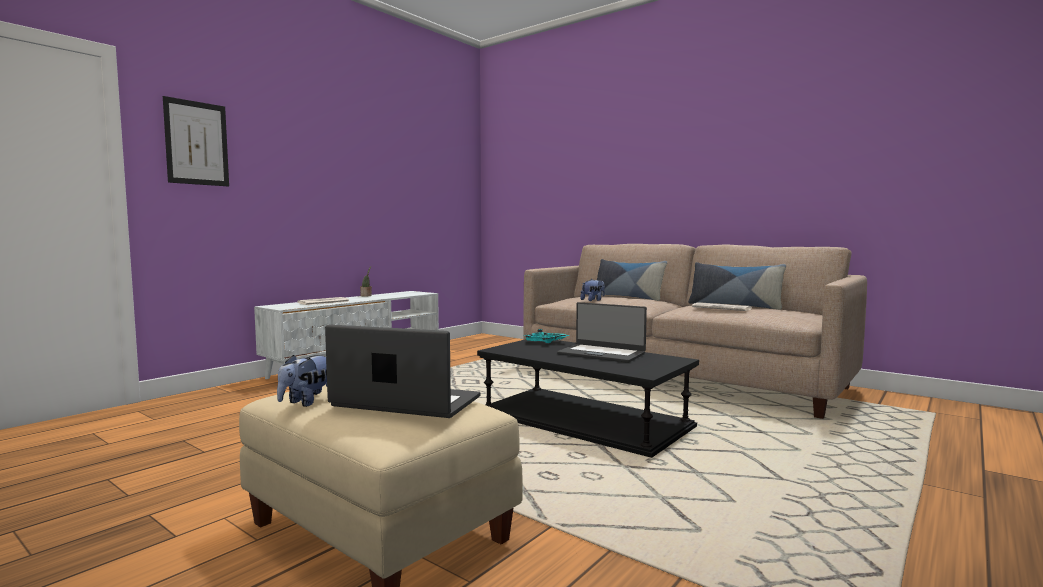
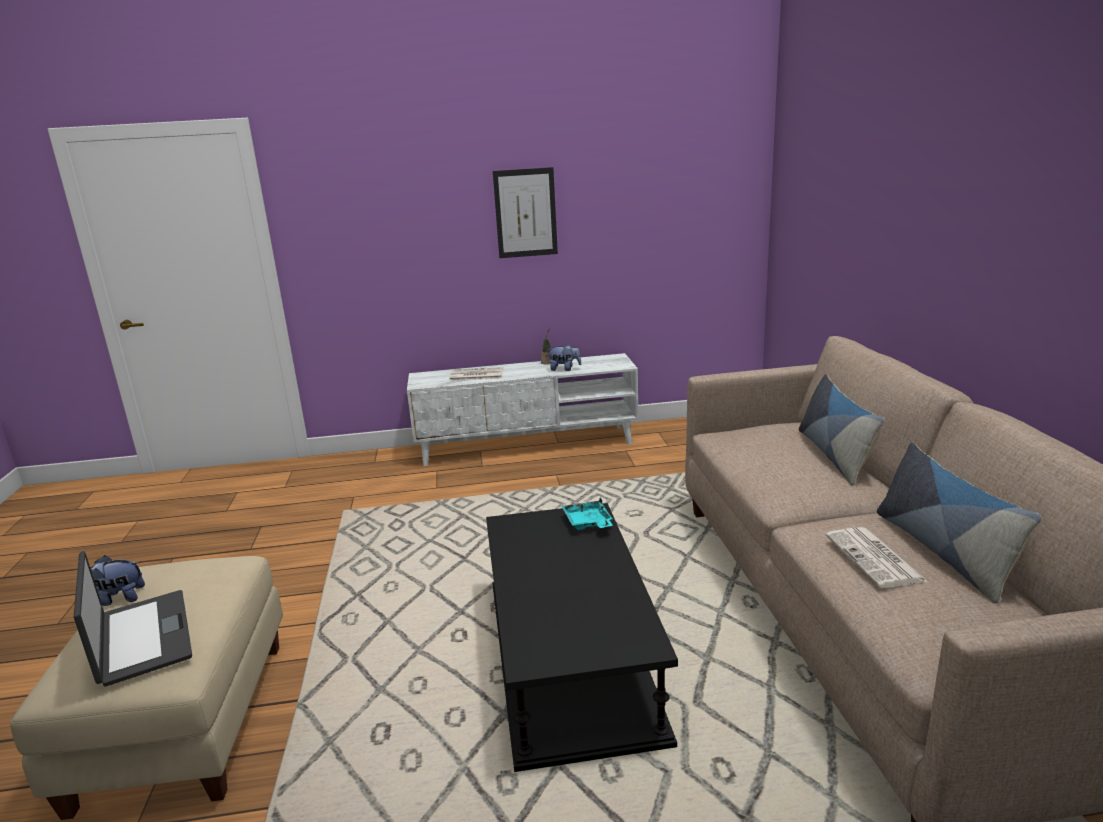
camera: 45 degrees right, 15 degrees up
(197, 143) = (335, 203): picture -> picture (525, 213)
(593, 300) = (754, 453): plush toy -> plush toy (564, 369)
(601, 354) = (588, 583): laptop -> none

